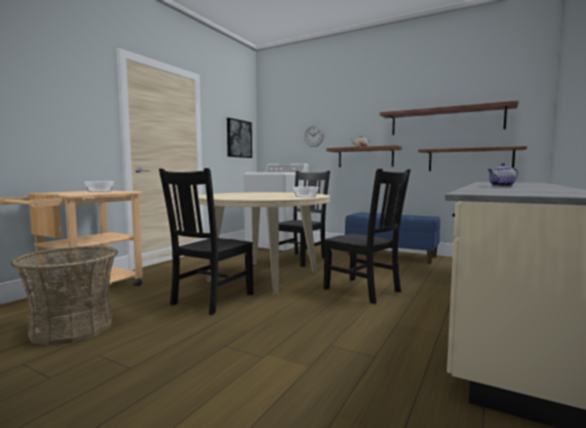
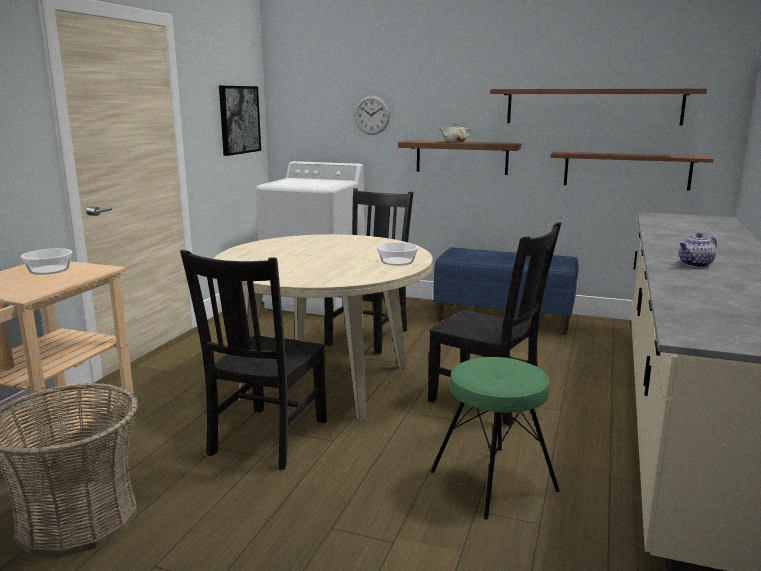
camera: 10 degrees left, 10 degrees up
(349, 330) = (493, 481): none -> green stool

